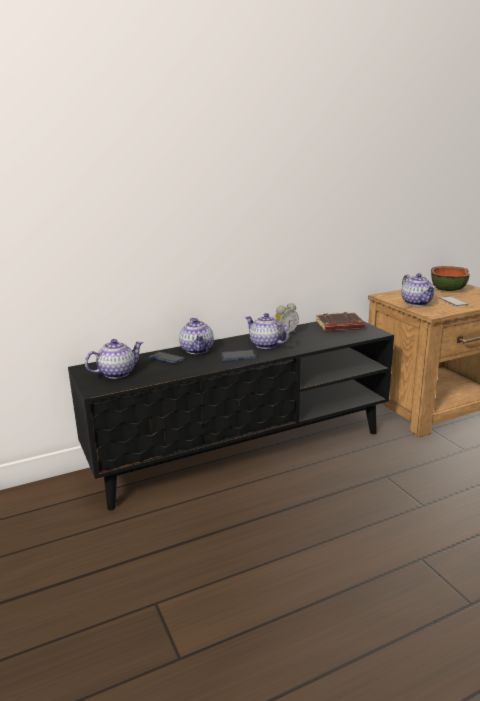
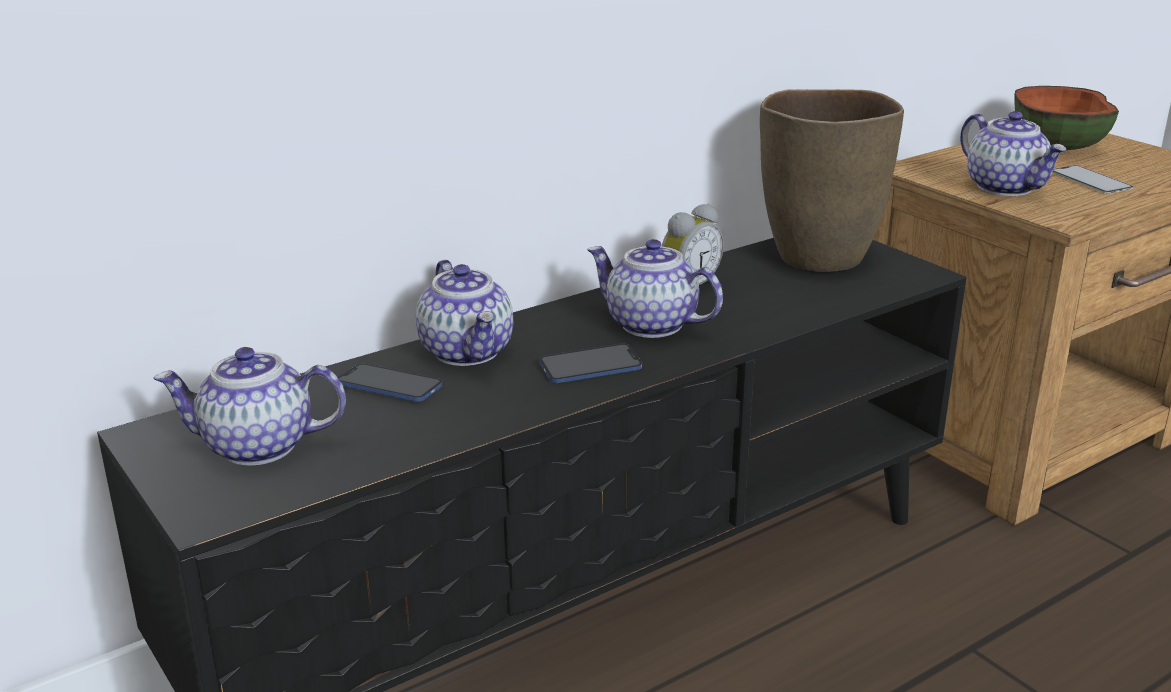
camera: 10 degrees left, 5 degrees up
(117, 373) = (256, 447): teapot -> teapot turned 135 degrees counterclockwise
(339, 326) = (818, 257): brown book -> brown vase

